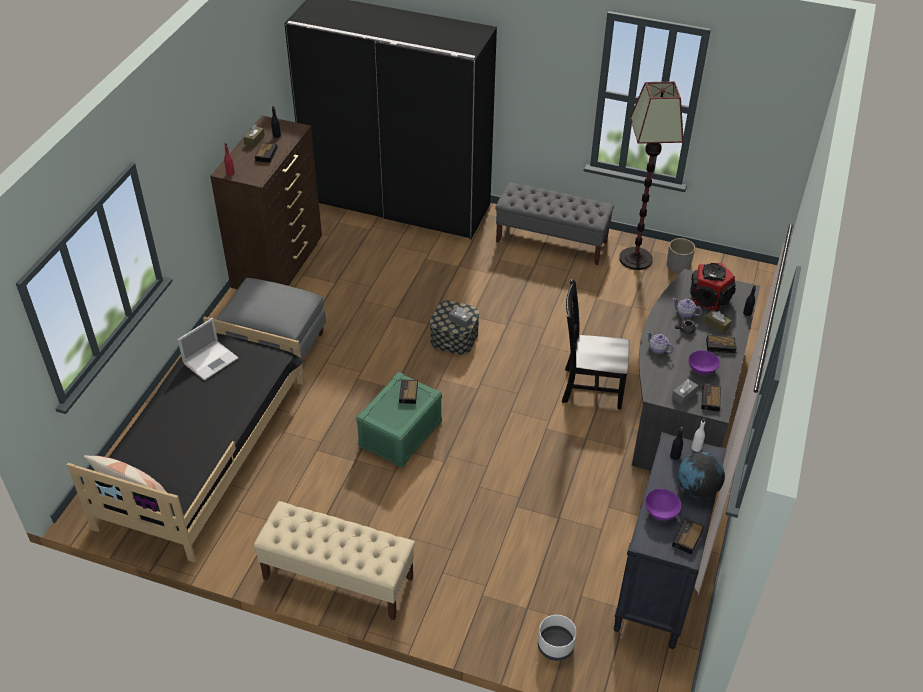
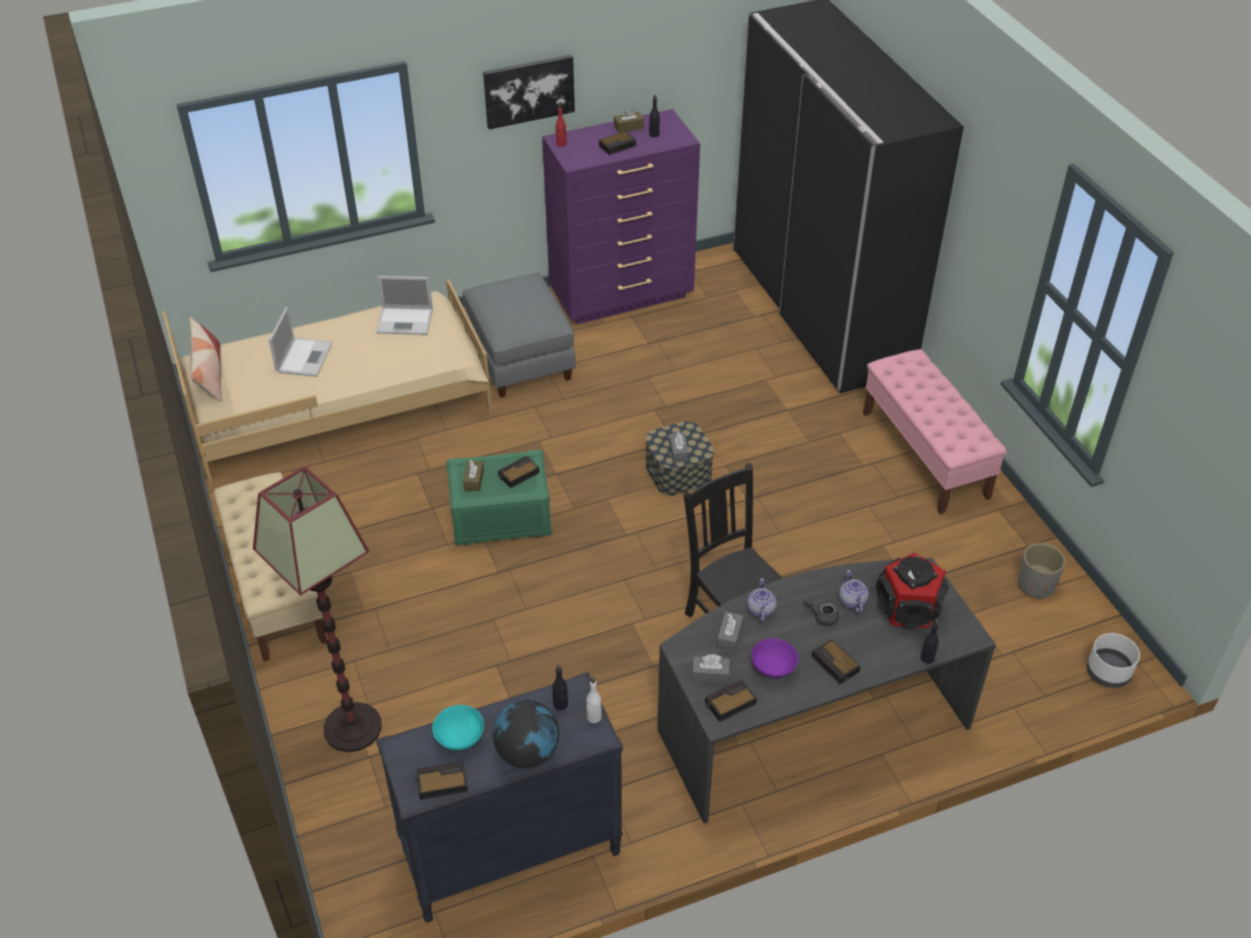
camera: 50 degrees right, 0 degrees up
(180, 428) = (304, 357): none -> laptop
(194, 145) = (529, 90): none -> picture
(204, 451) = (340, 404): black bed -> beige bed
(279, 266) = (622, 295): brown dresser -> purple dresser
(552, 241) = (925, 455): grey bench -> pink bench
(555, 646) = (339, 811): white planter -> white planter (1107, 673)
(636, 259) = (995, 540): floor lamp -> floor lamp (352, 728)
(661, 512) = (460, 738): purple bowl -> turquoise bowl
(664, 371) = (729, 636): none -> grey tissue box
(716, 325) = (868, 641): brown tissue box -> brown tissue box (474, 480)

